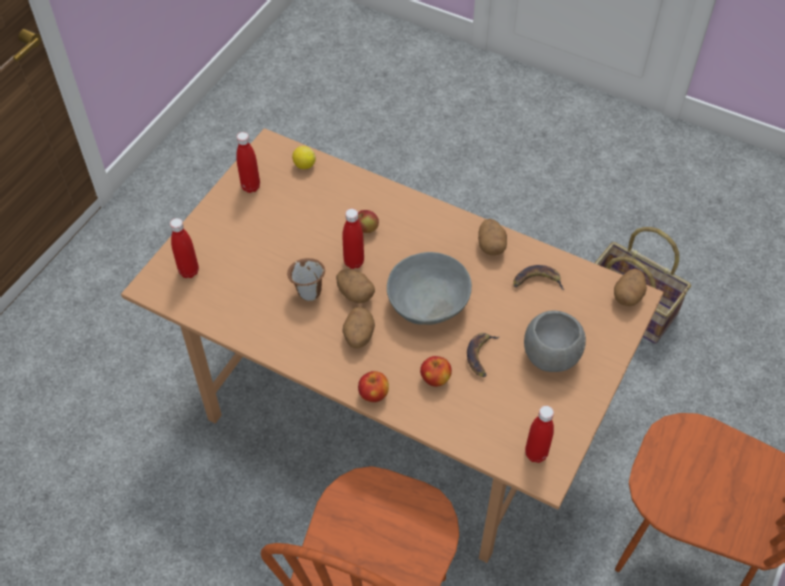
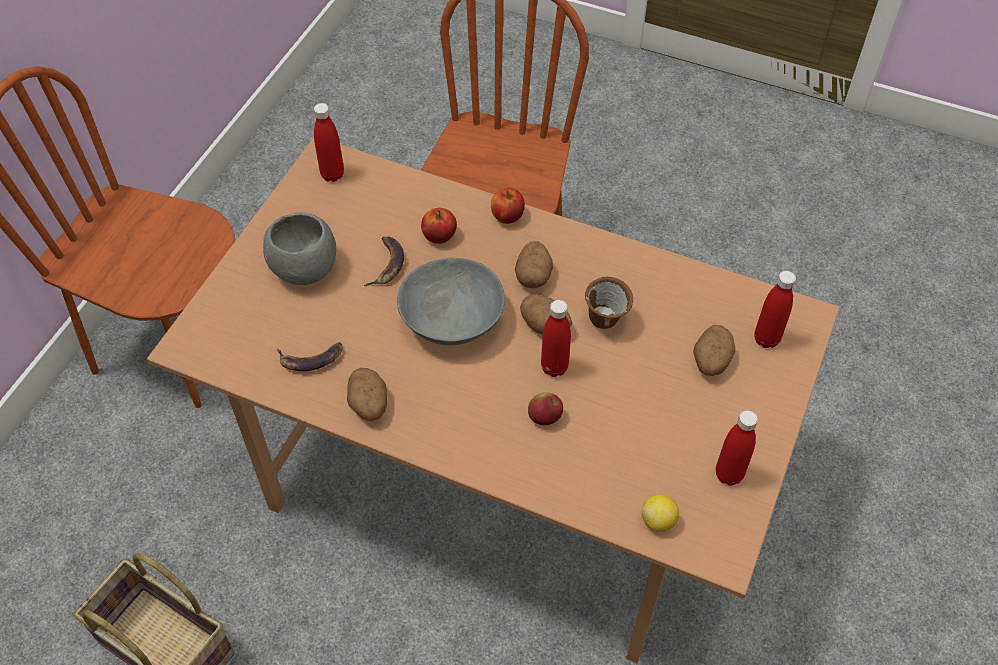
camera: 175 degrees right, 0 degrees up
(628, 295) = (194, 348): potato -> potato (711, 362)

